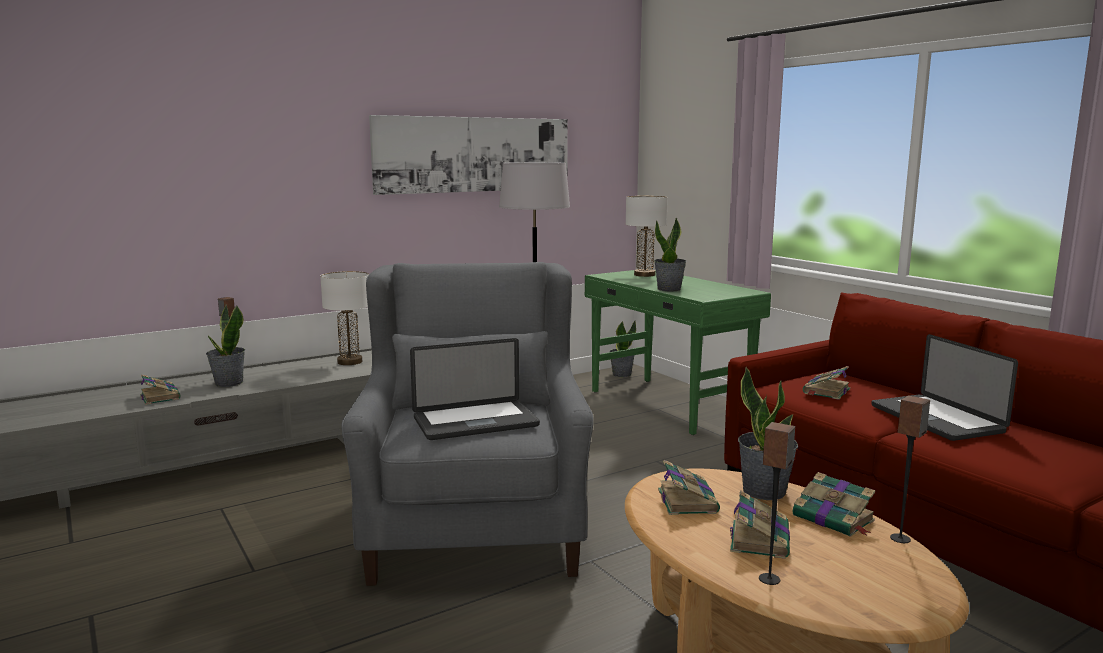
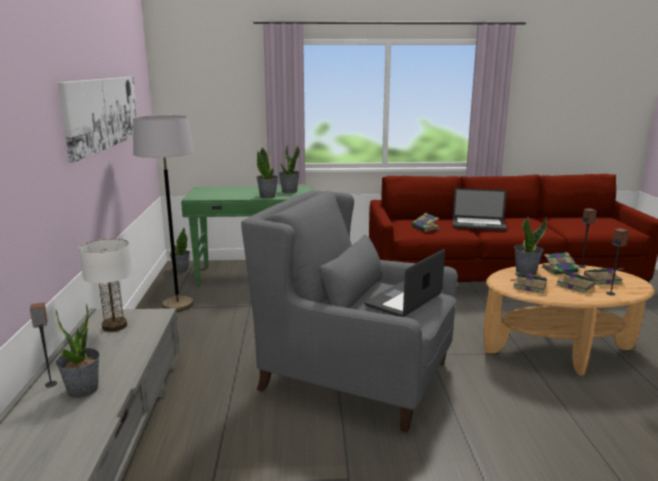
camera: 60 degrees left, 5 degrees up
(160, 396) = (67, 434): book -> book (601, 280)
(475, 422) = (404, 300): laptop -> laptop turned 150 degrees counterclockwise
(644, 275) = (214, 191): table lamp -> none
(714, 291) = (289, 191): none -> potted plant

